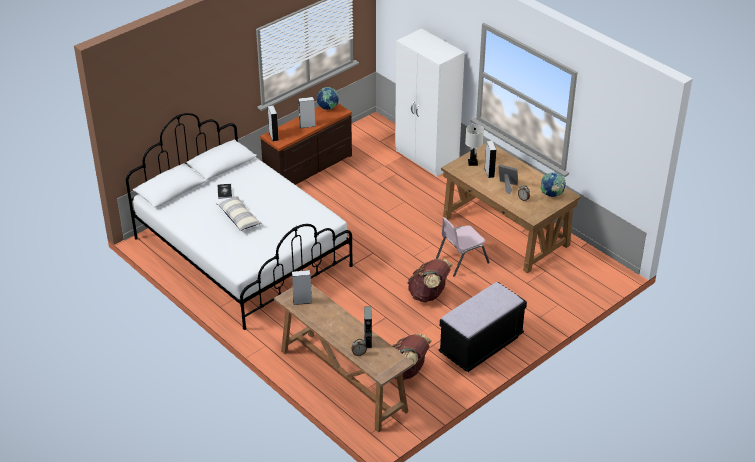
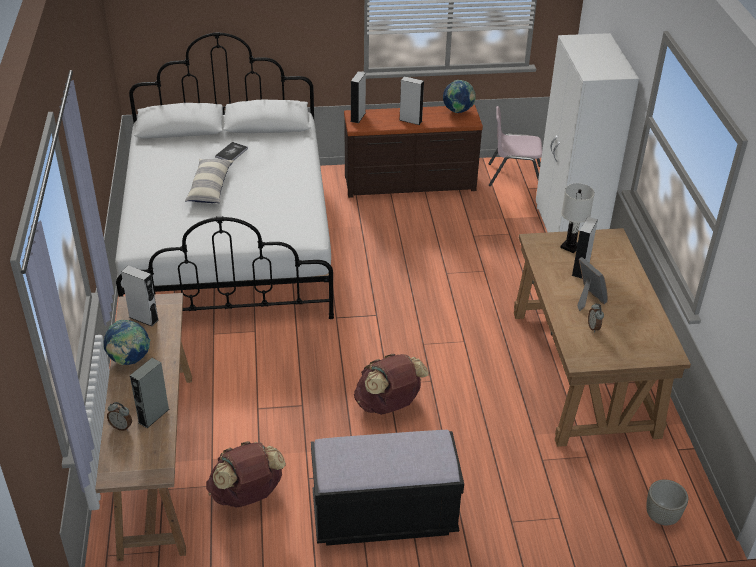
camera: 35 degrees right, 0 degrees up
(461, 260) = (481, 381): pink chair -> pink chair (514, 176)
(552, 195) = (644, 341): globe -> globe (129, 360)
(600, 281) = (661, 517): none -> grey planter

